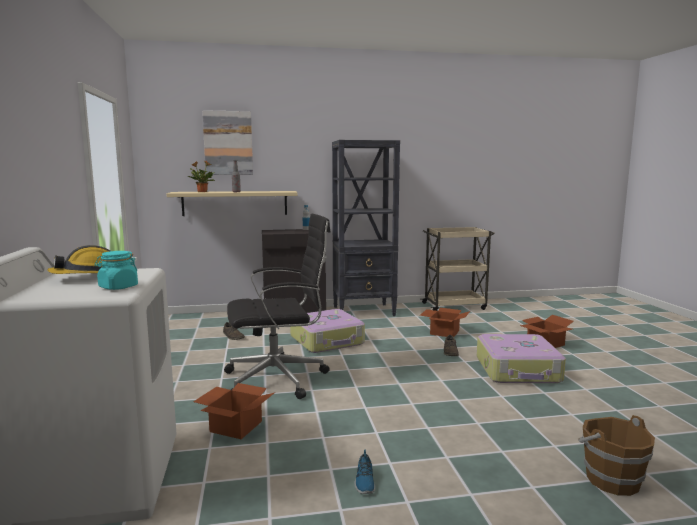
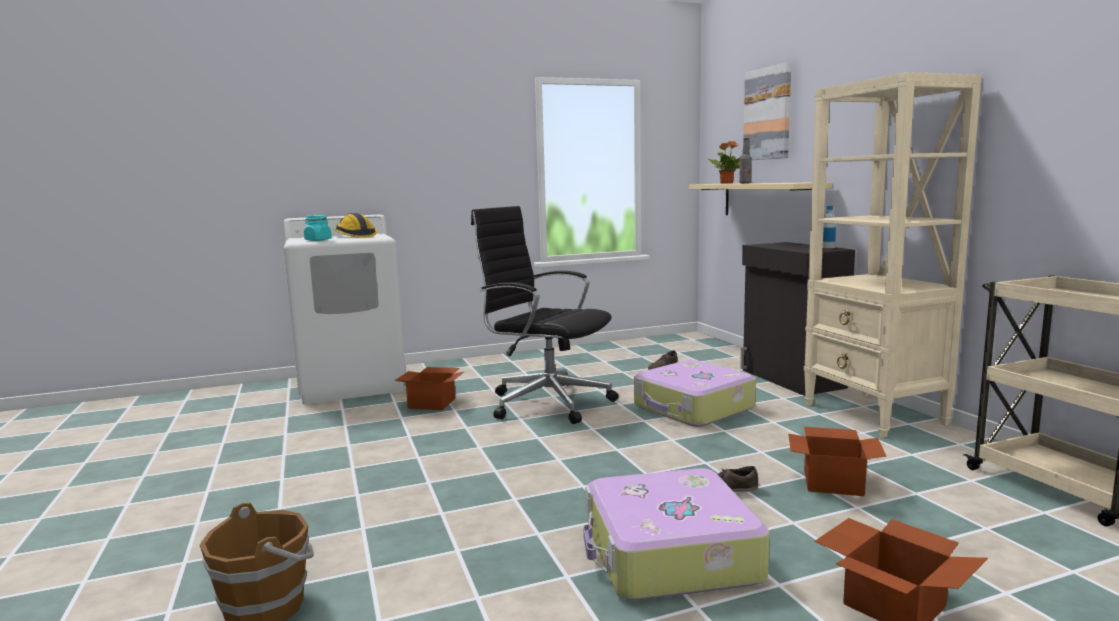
camera: 80 degrees right, 0 degrees up
(279, 378) = (546, 402): black office chair -> black office chair turned 150 degrees clockwise
(364, 311) = (874, 414): black bookcase -> beige bookcase
(364, 481) = (323, 459): shoe -> none

